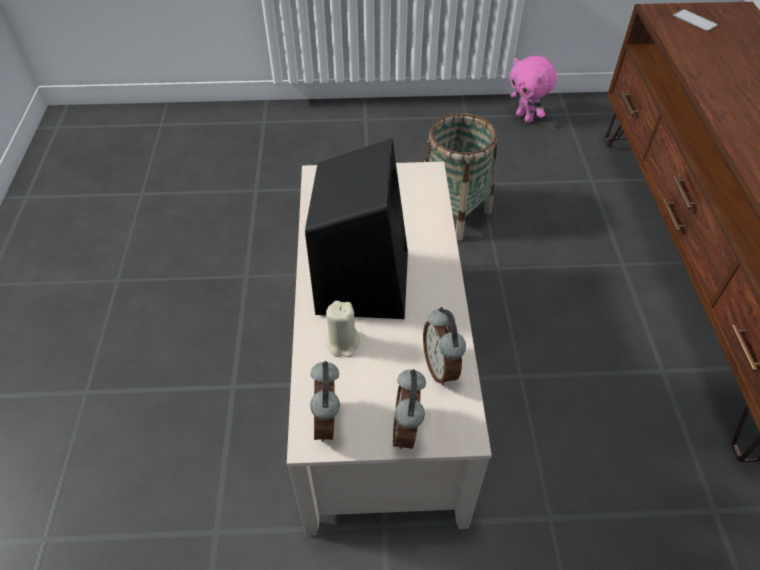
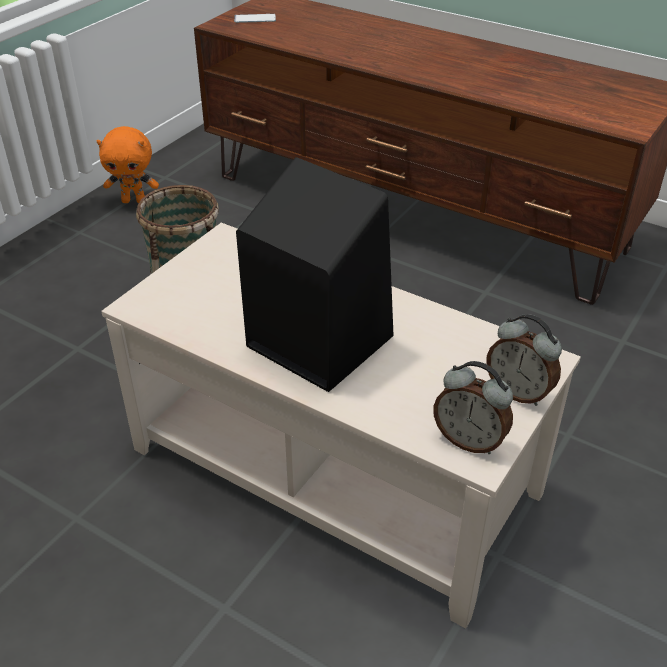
camera: 55 degrees left, 10 degrees down
(343, 343) = (383, 389): beige candle -> none
(441, 367) = (468, 340): alarm clock -> none
(525, 117) = (134, 200): pink plush toy -> orange plush toy

